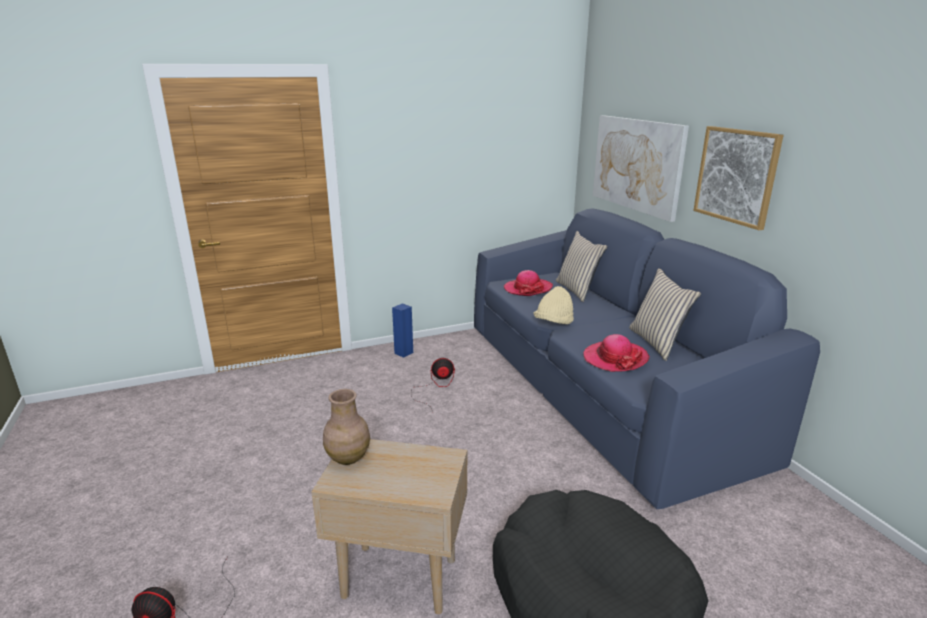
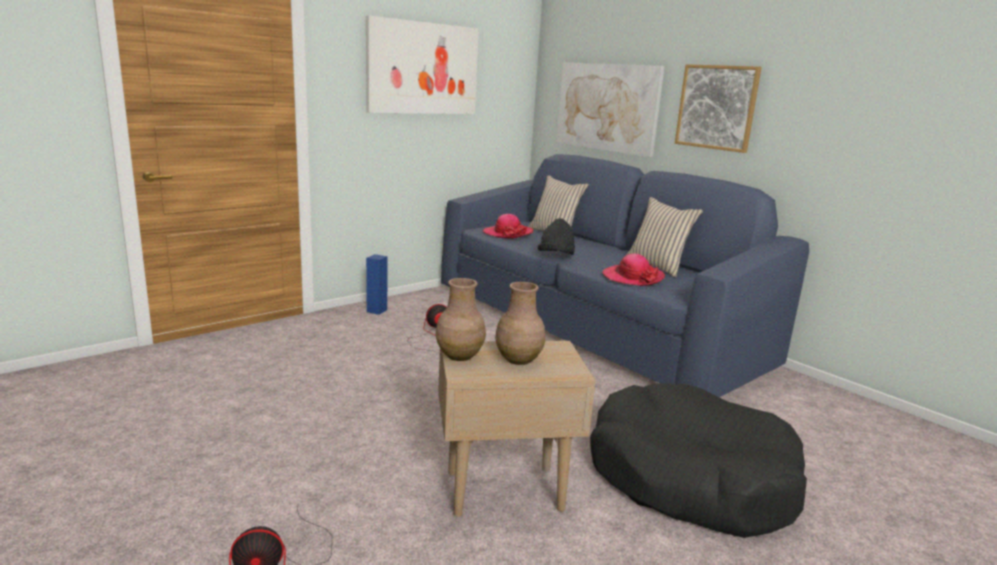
camera: 20 degrees left, 5 degrees down
(397, 470) = (518, 359): none -> brown vase
(451, 131) = (423, 68): none -> picture
(553, 323) = (556, 256): beige hat -> black hat

